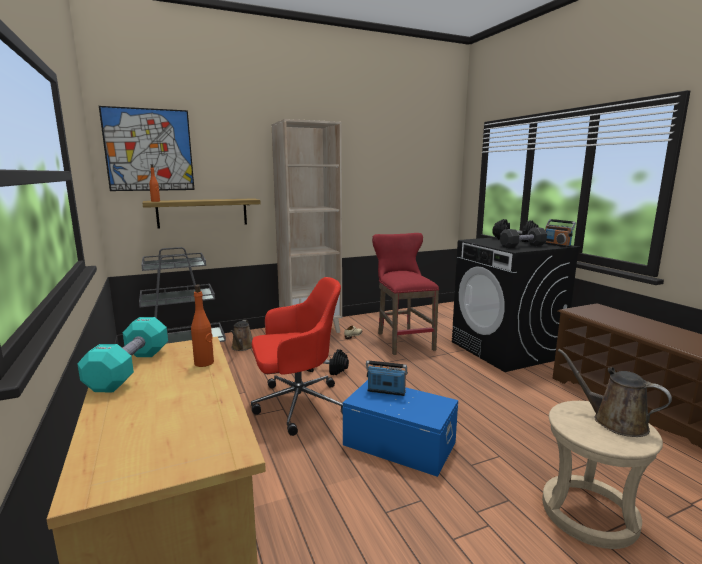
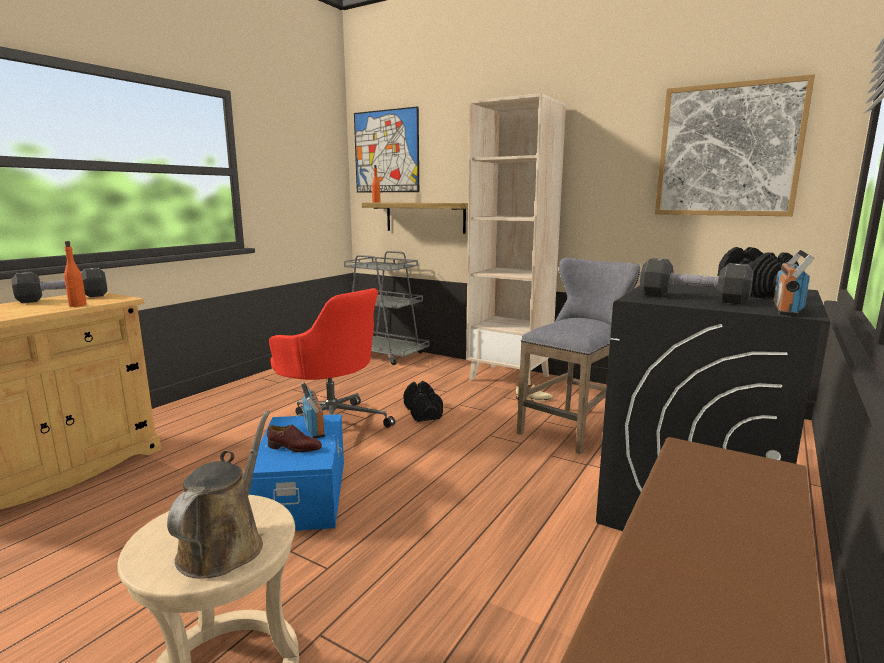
camera: 55 degrees right, 0 degrees up
(130, 369) = (63, 298): turquoise dumbbell -> black dumbbell
(242, 347) = (417, 369): brown watering can -> none
(402, 340) = (573, 426): red stool -> grey stool
(413, 164) = (728, 150): none -> picture
(414, 405) = (294, 448): none -> brown shoe

